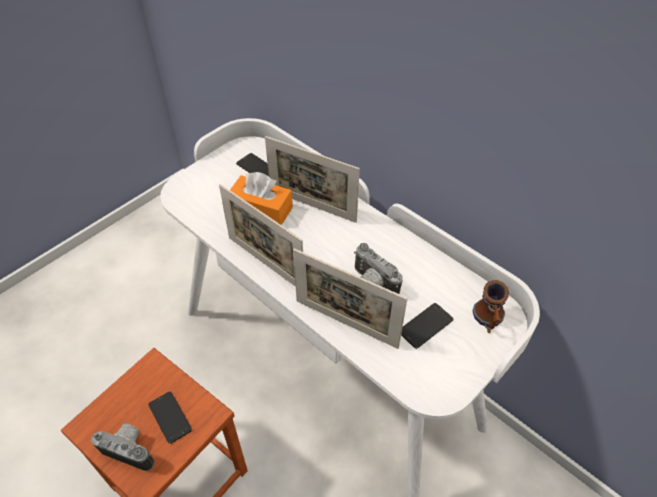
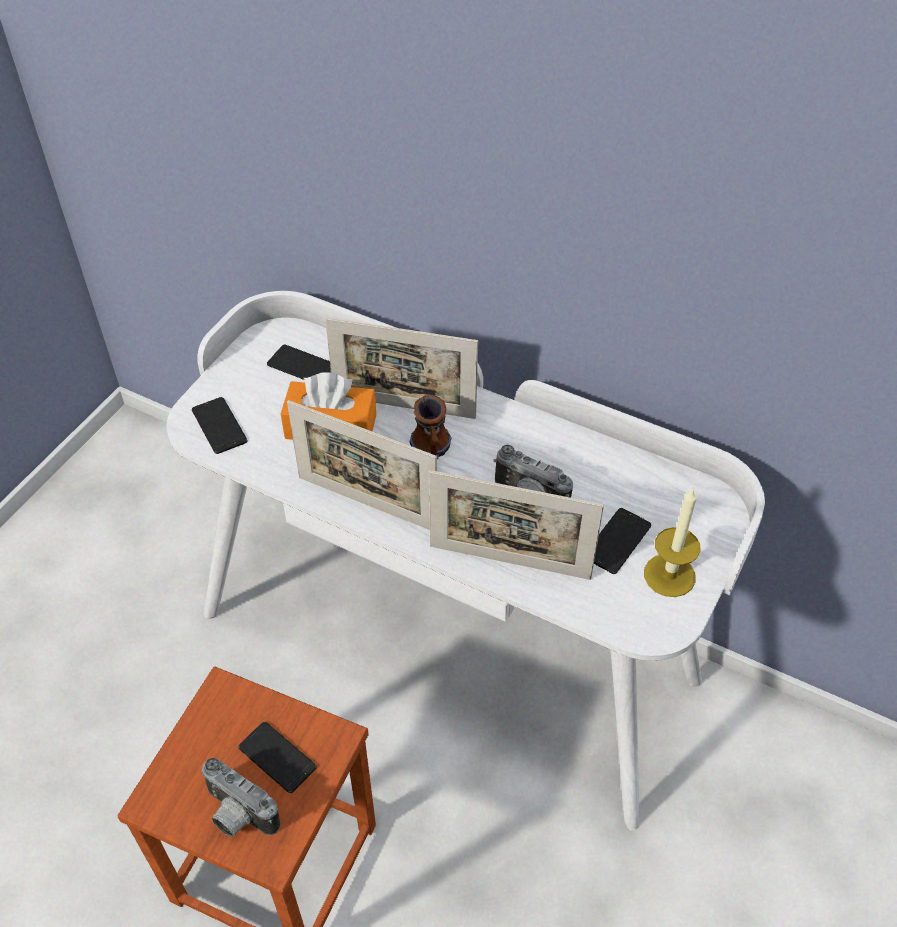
camera: 15 degrees left, 0 degrees up
(131, 449) = (236, 815): camera -> camera turned 150 degrees counterclockwise
(193, 195) = (219, 426): none -> phone
(455, 358) = (669, 575): none -> candle
(488, 321) = (696, 518): mug -> mug (431, 452)

